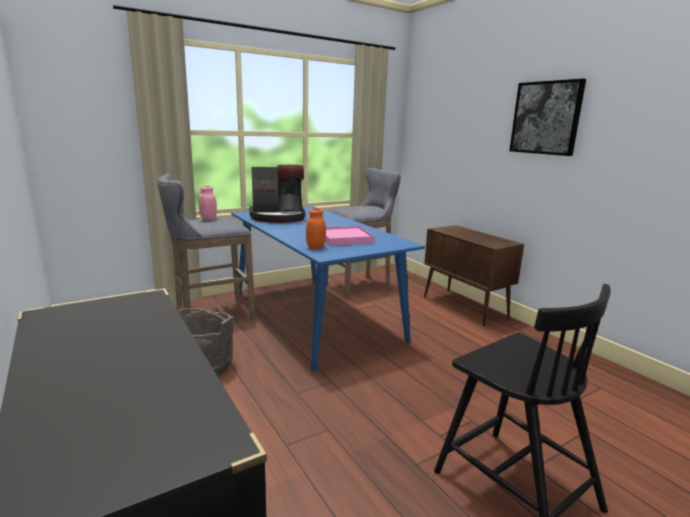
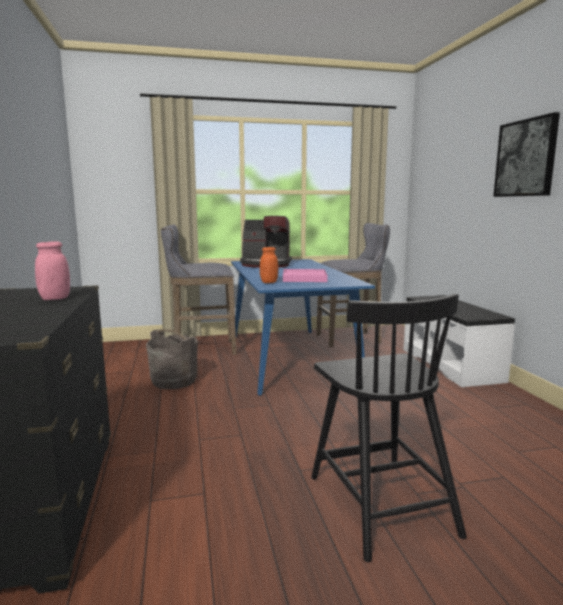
camera: 20 degrees right, 5 degrees down
(208, 219) = (202, 262): pink jar -> pink jar (55, 298)
(465, 307) = (451, 364): brown cabinet -> white bench

